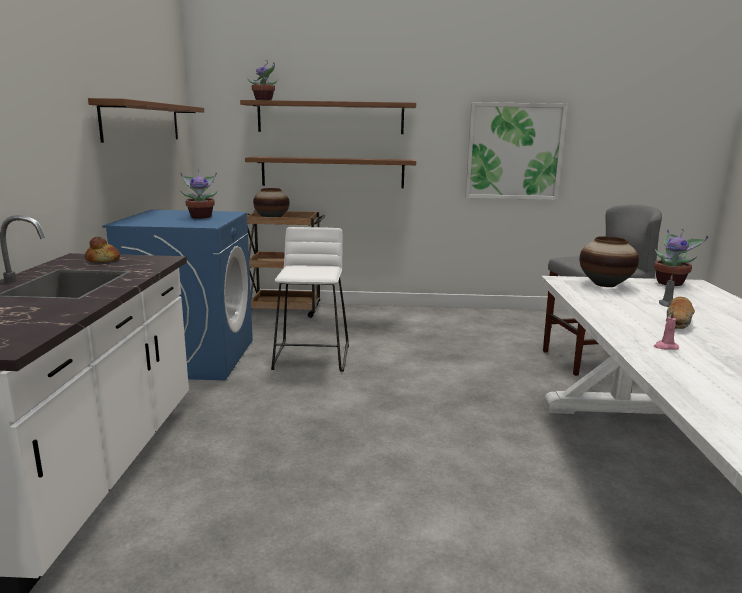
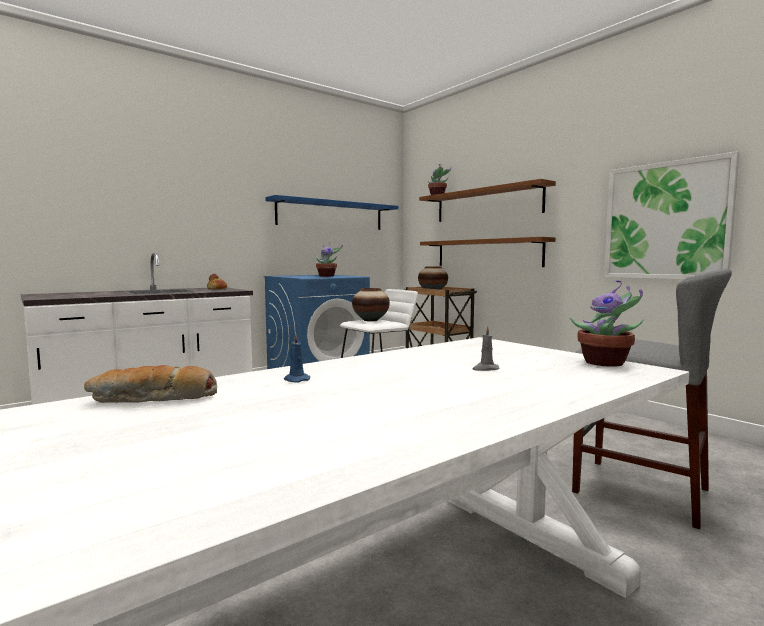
camera: 50 degrees right, 10 degrees down
(142, 122) = (331, 215): brown shelf -> blue shelf
(605, 284) = (508, 350): vase -> vase (371, 320)
(665, 347) = (296, 380): pink candle -> blue candle
(678, 321) = (416, 377): bread -> bread (153, 400)

